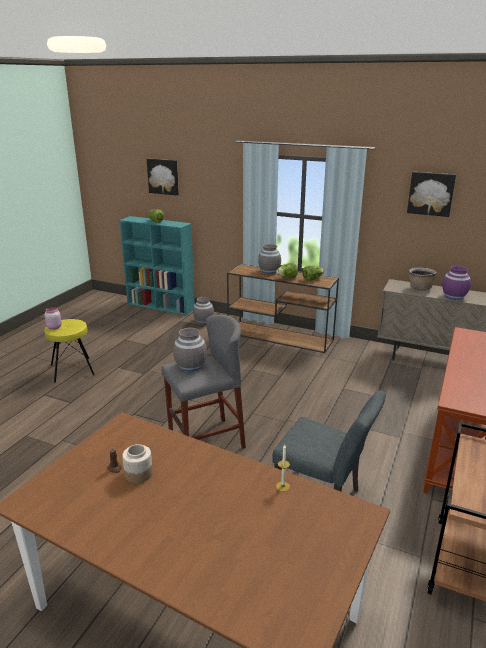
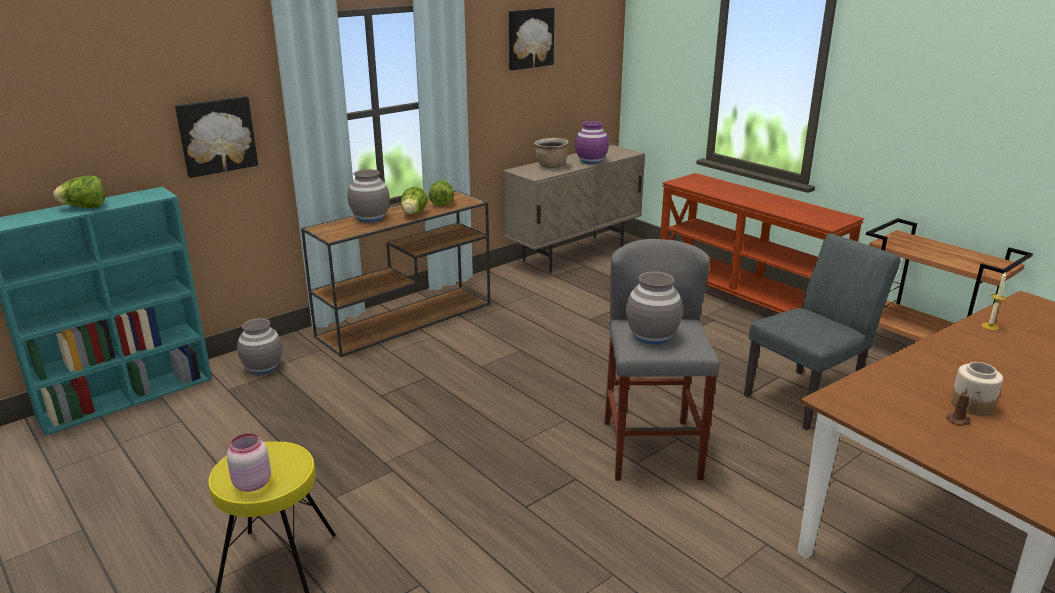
camera: 65 degrees left, 0 degrees up
(163, 176) = (65, 99): picture -> picture (216, 135)

